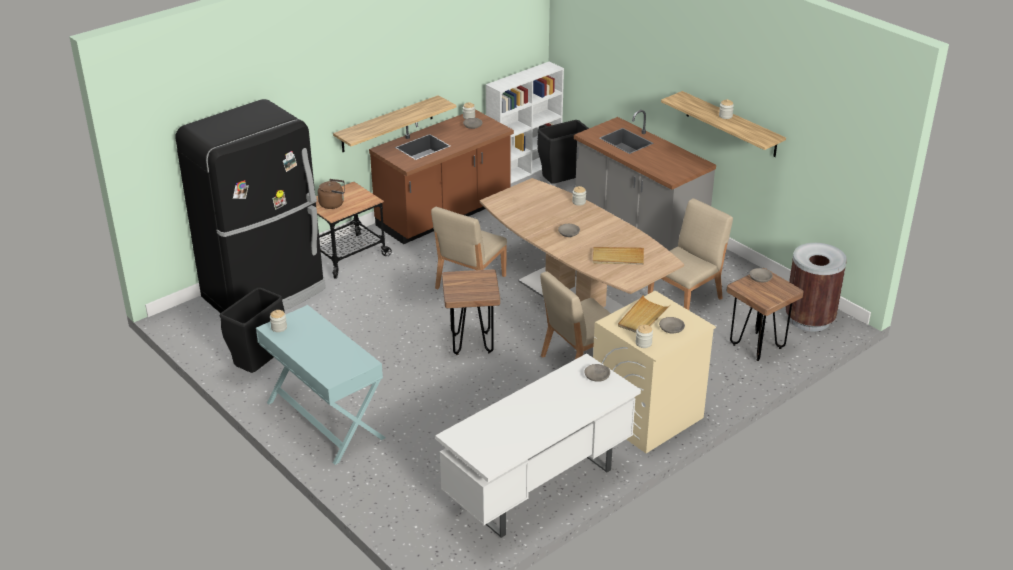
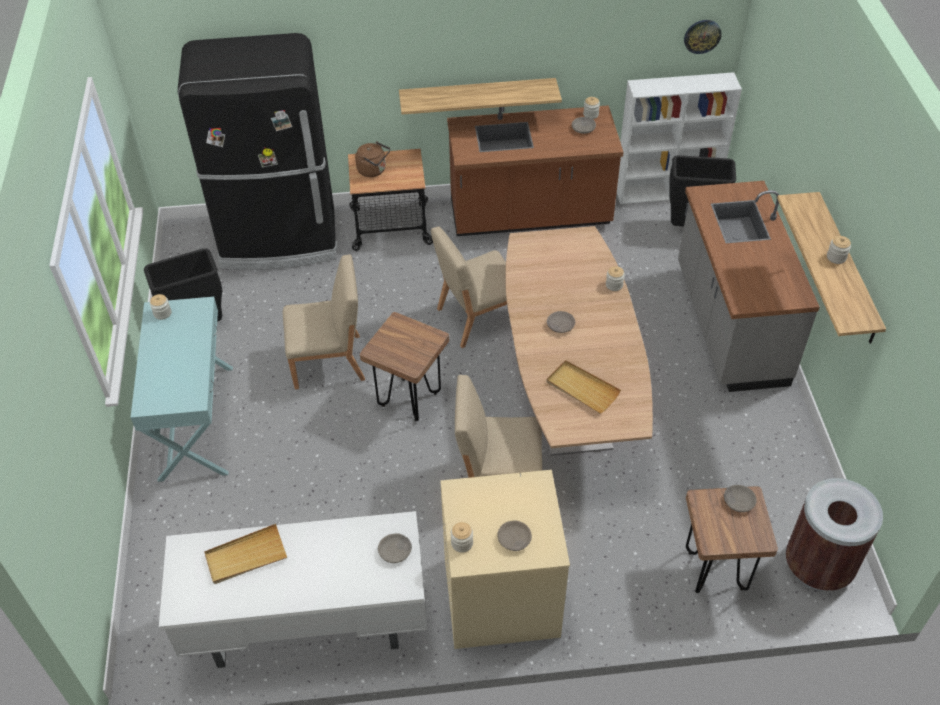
camera: 35 degrees right, 15 degrees up
(525, 38) = (702, 36): none -> wall clock
(643, 317) = (498, 504): beige tray -> beige tray (246, 556)
(686, 299) = (691, 457): beige chair -> beige chair (329, 362)

